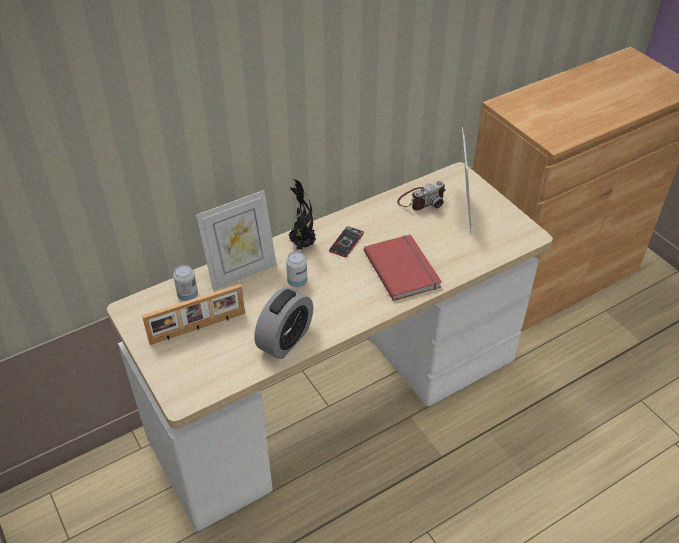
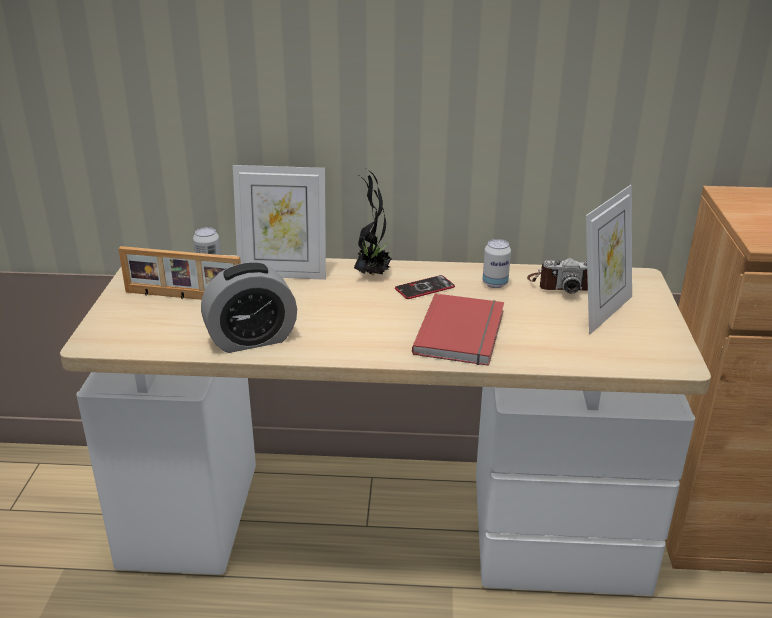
camera: 35 degrees right, 15 degrees down
(297, 282) = (328, 300): can -> can (495, 284)

